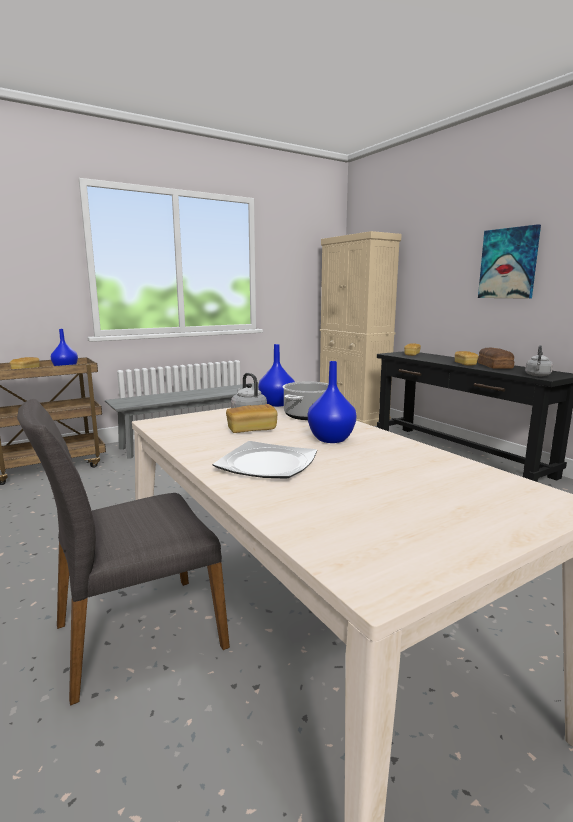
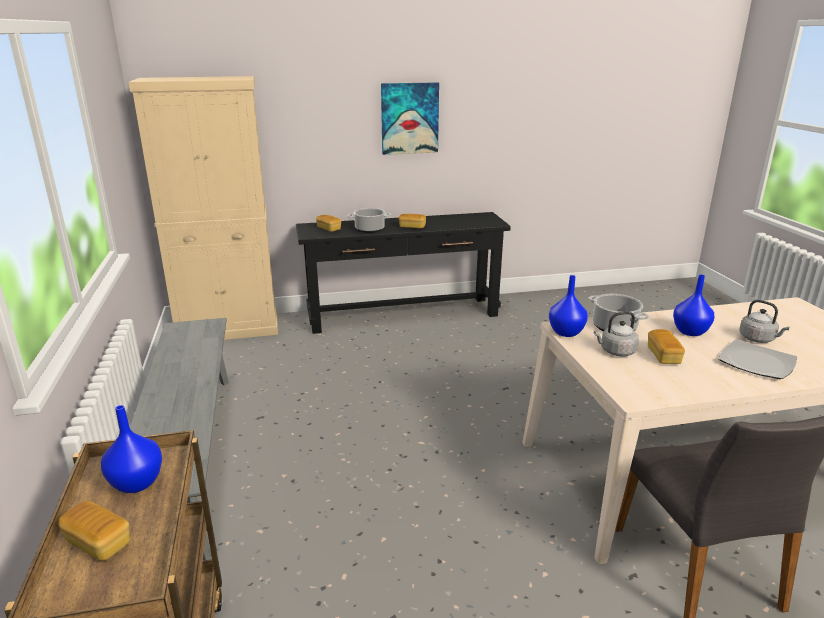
camera: 70 degrees left, 10 degrees up
(432, 359) = (370, 229): none -> cooking pot
(494, 366) = (430, 221): bread -> none
(537, 375) = (486, 223): grey kettle -> grey kettle (758, 339)

